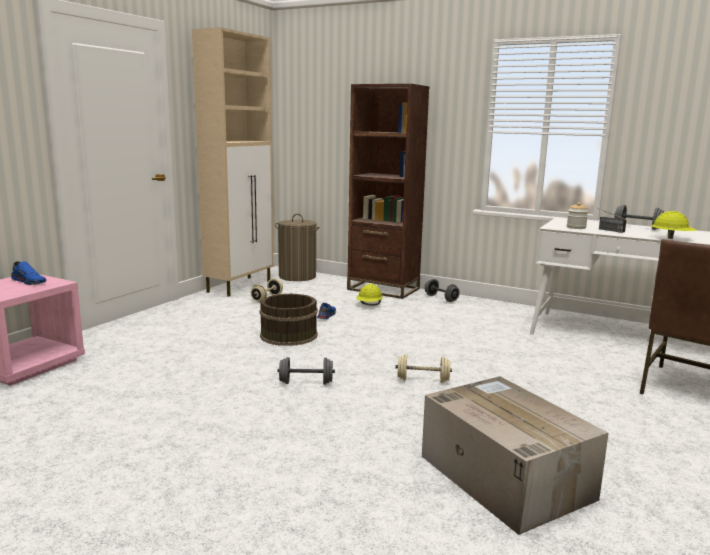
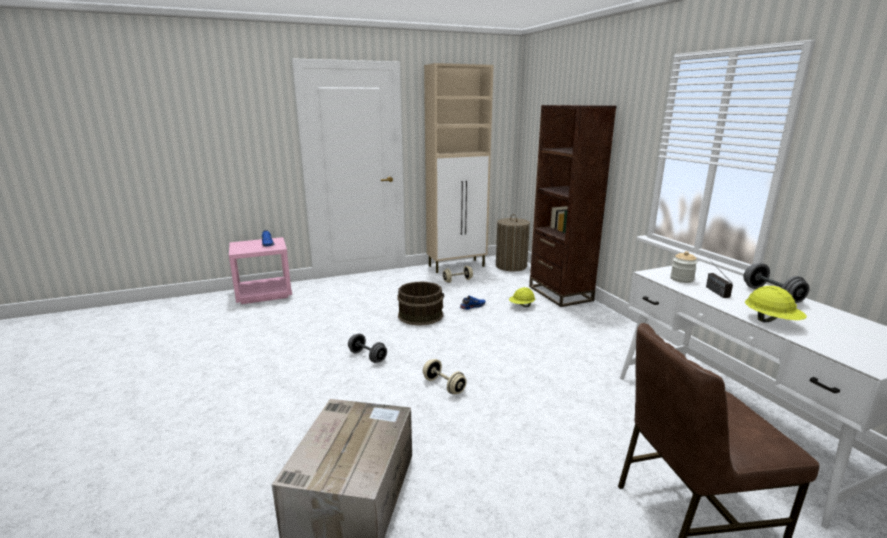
camera: 40 degrees right, 5 degrees up
(441, 298) = (596, 316): grey dumbbell -> none

